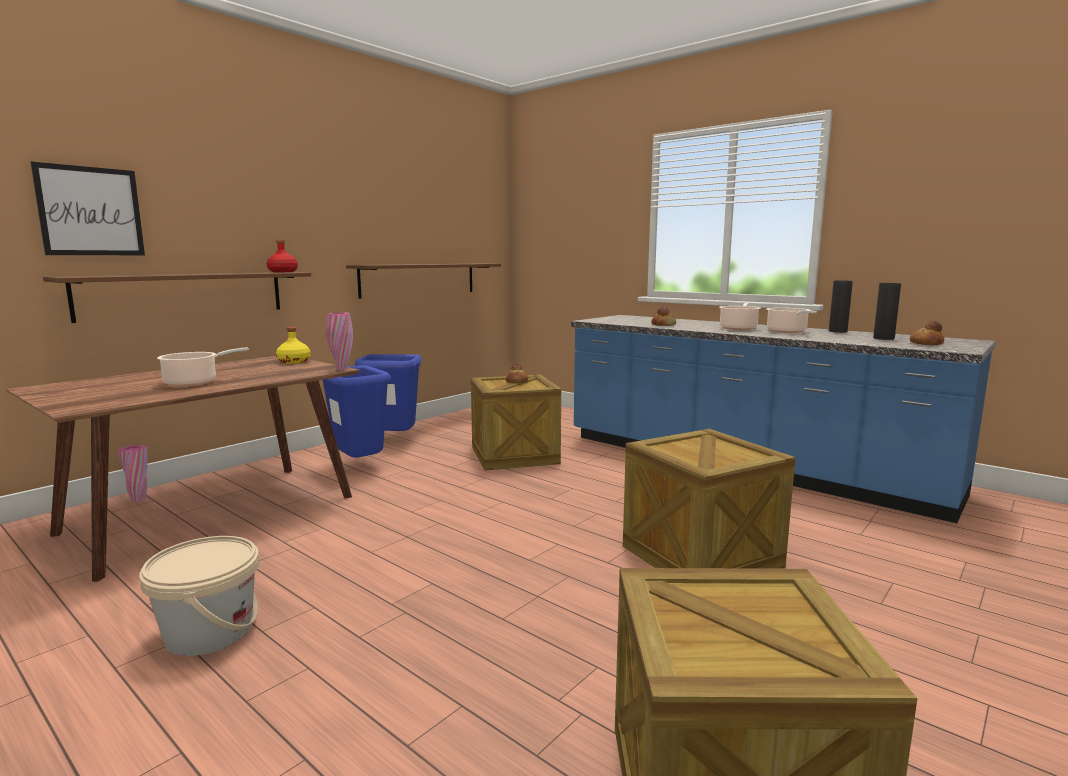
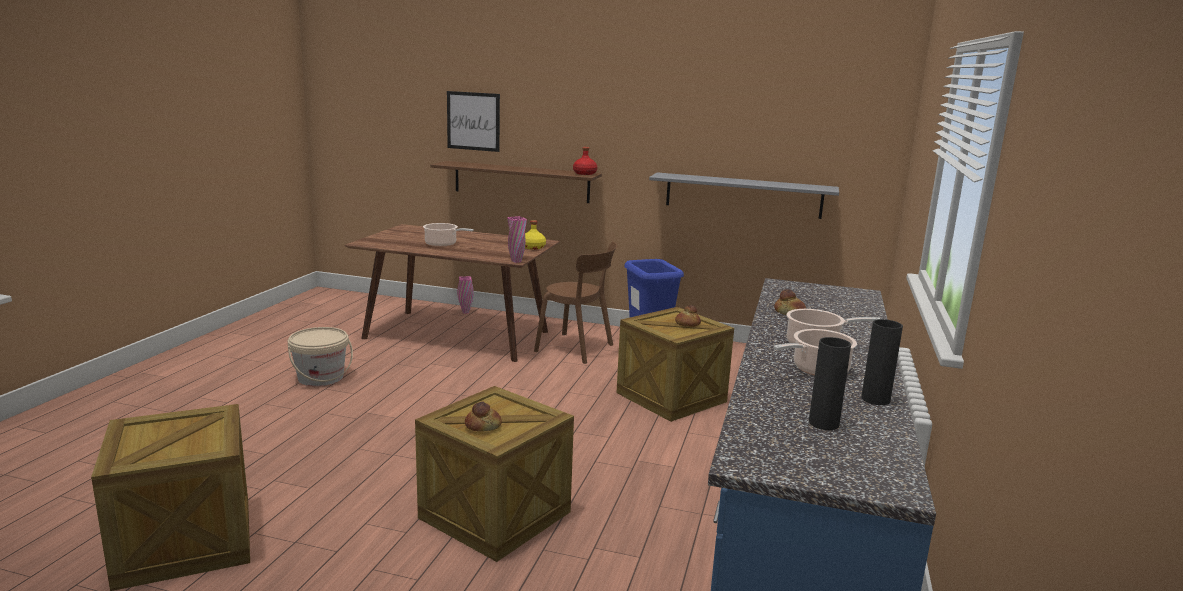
camera: 65 degrees right, 5 degrees up
(360, 466) = (577, 349): blue trash can -> brown chair
(419, 279) = (743, 195): brown shelf -> grey shelf
(925, 343) = (795, 446): bread -> bread (483, 425)

